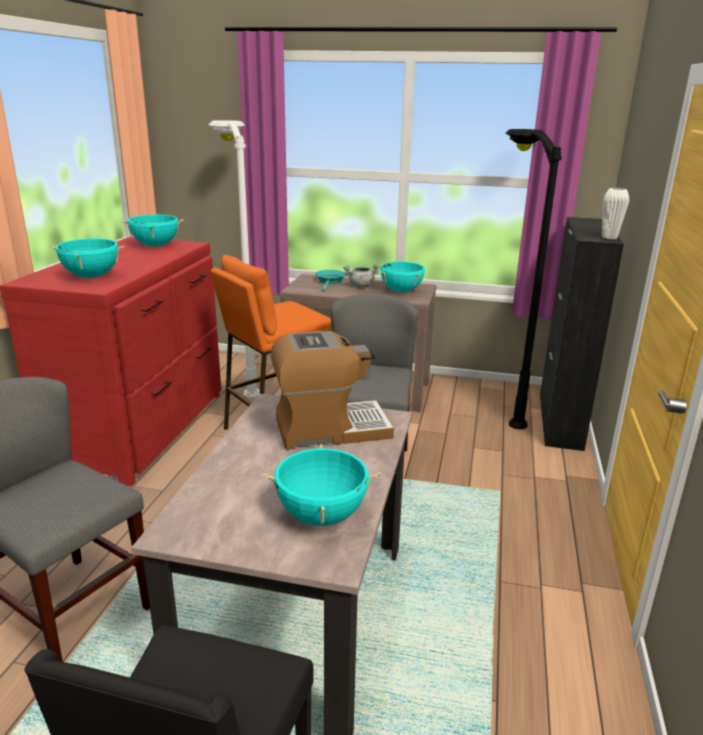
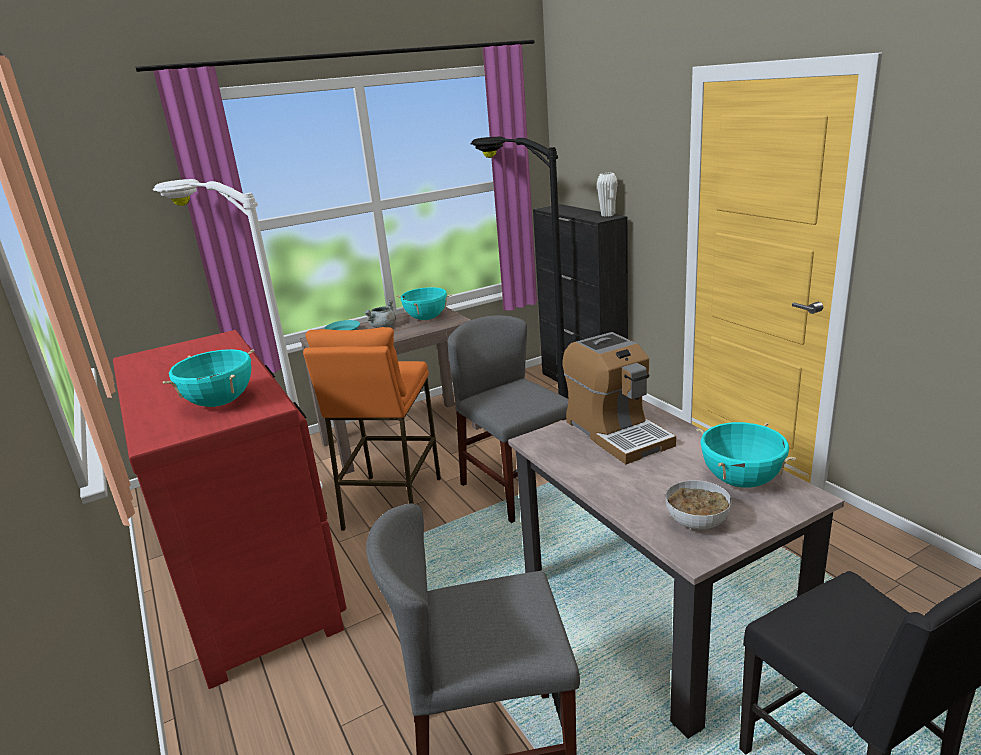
camera: 40 degrees left, 0 degrees up
(155, 246) = (185, 352): turquoise cooking pot -> none
(223, 518) = (698, 522): none -> bowl
(330, 429) = (617, 433): coffee machine -> coffee machine turned 120 degrees clockwise

